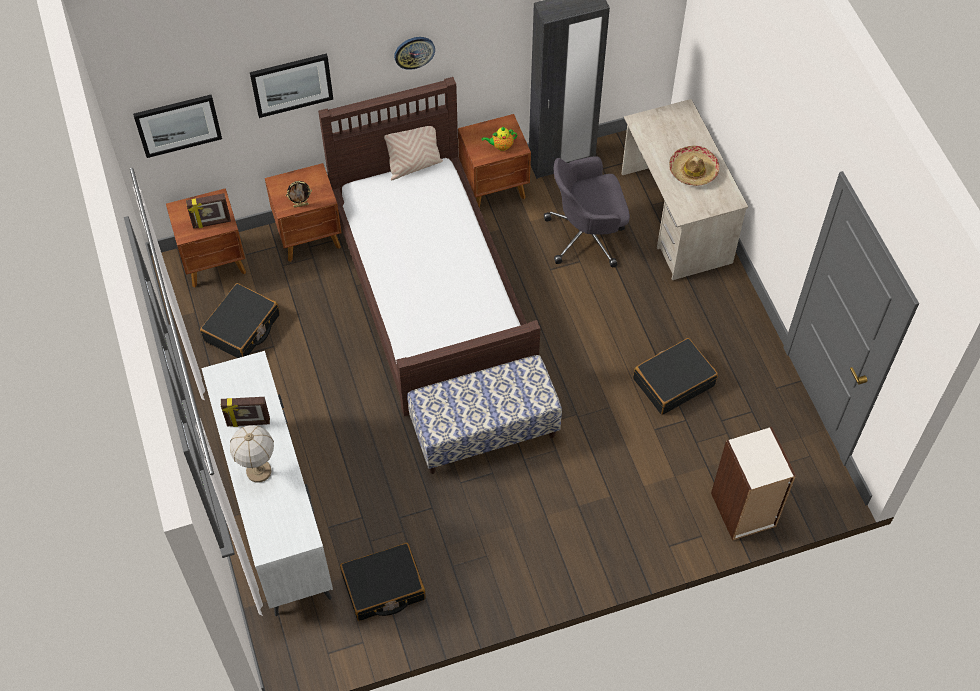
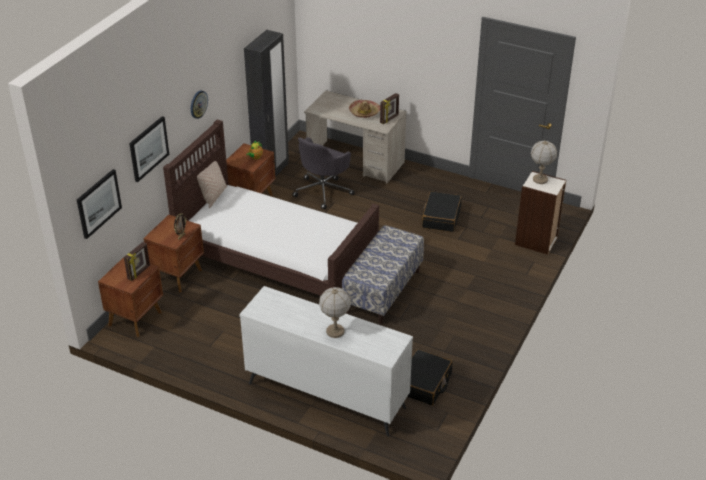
camera: 45 degrees left, 20 degrees down
(242, 328) = (193, 335): black suitcase -> none
(248, 423) = (300, 317): picture frame -> picture frame (389, 119)
(763, 448) = (540, 179): none -> table lamp

